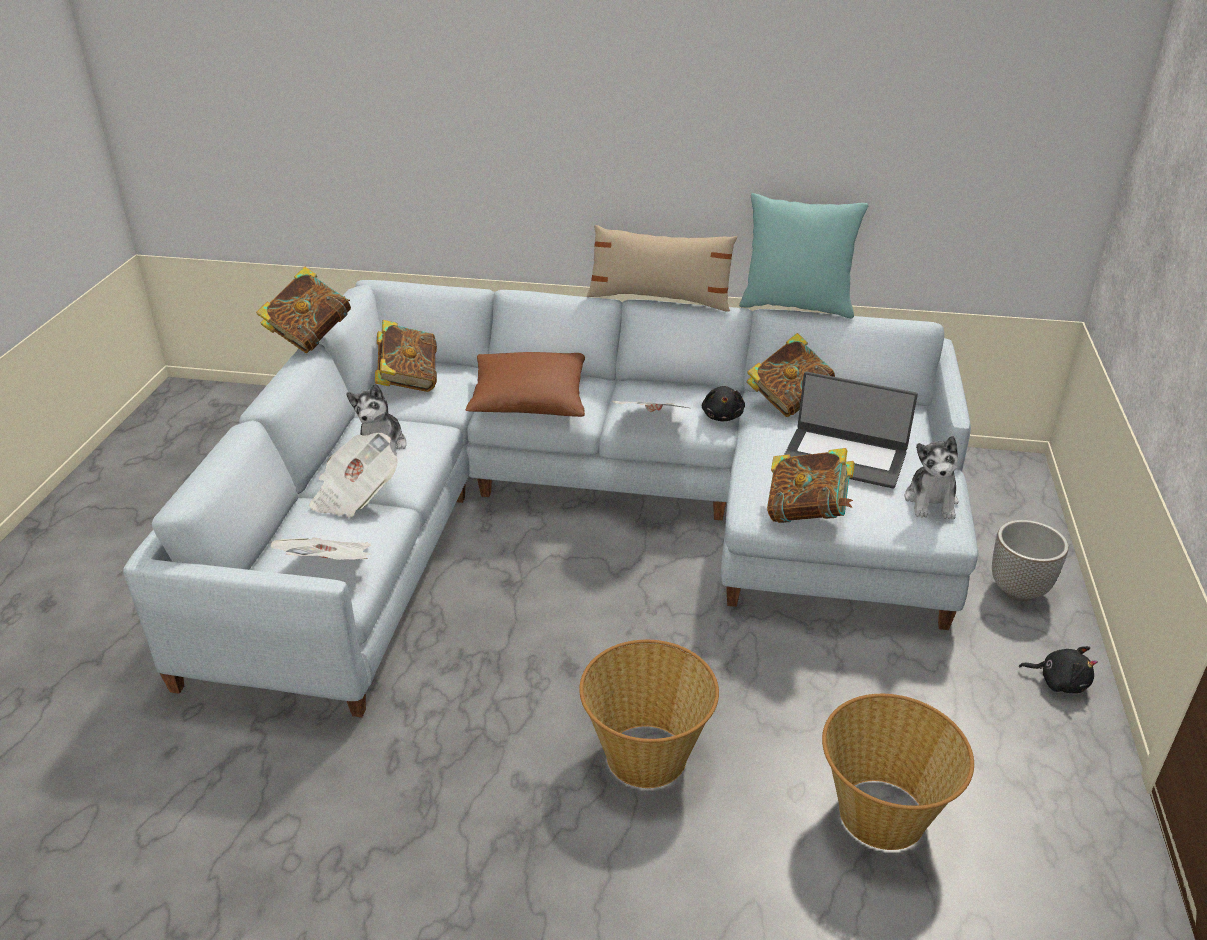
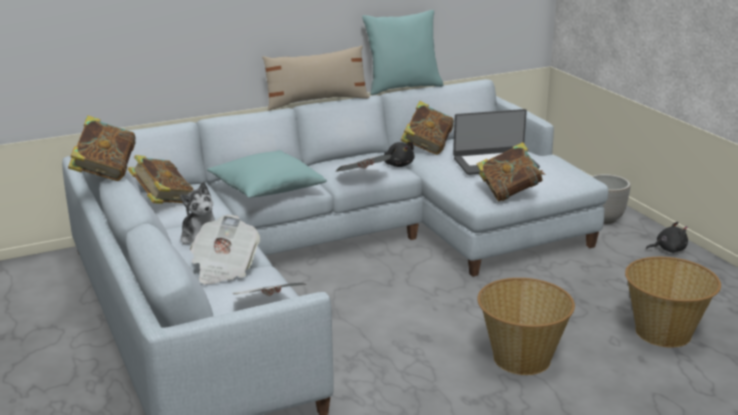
camera: 35 degrees left, 10 degrees down
(529, 401) = (266, 189): brown pillow -> turquoise pillow
(931, 501) = (561, 170): plush toy -> none

